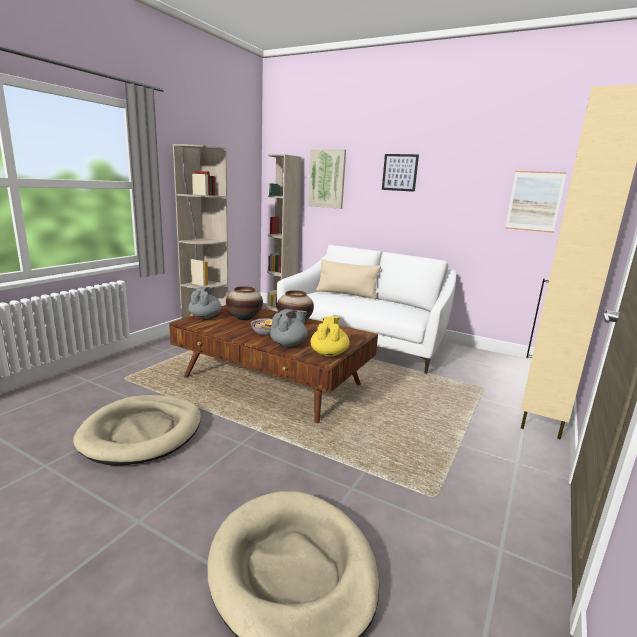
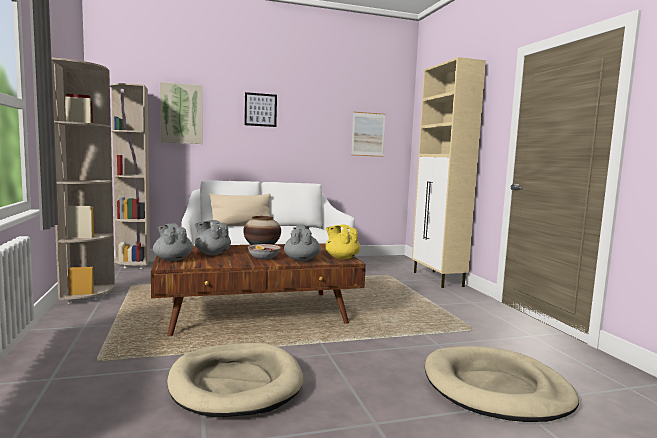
camera: 45 degrees left, 10 degrees down
(244, 318) = (212, 253): vase -> grey teapot

